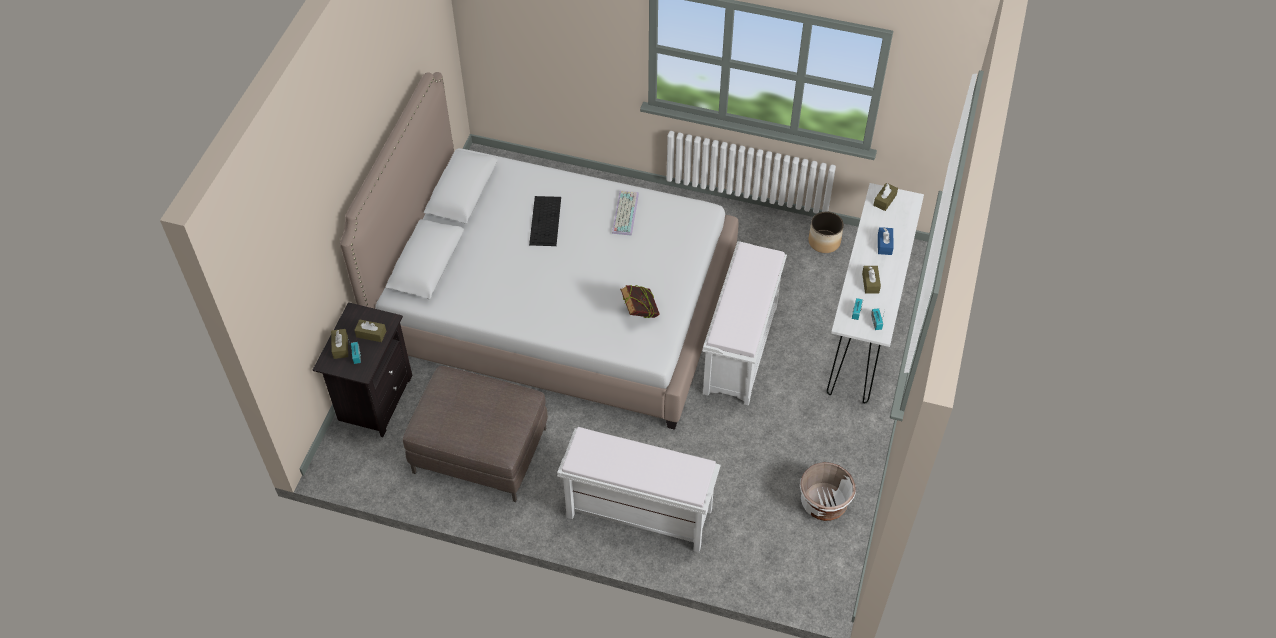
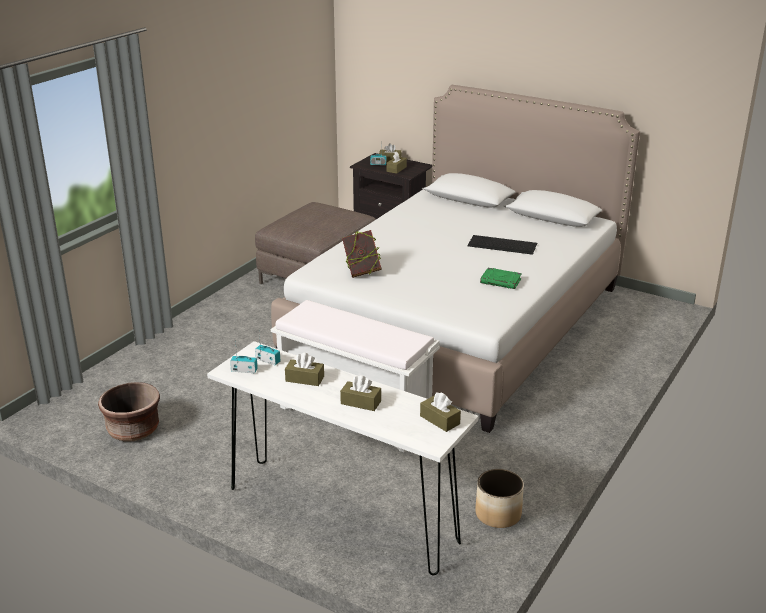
camera: 105 degrees right, 25 degrees down
(624, 212) = (501, 281): keyboard -> green book
(637, 514) = (206, 331): white bench -> none
(823, 503) = (133, 430): white planter -> brown planter
(884, 244) = (361, 402): blue tissue box -> brown tissue box

